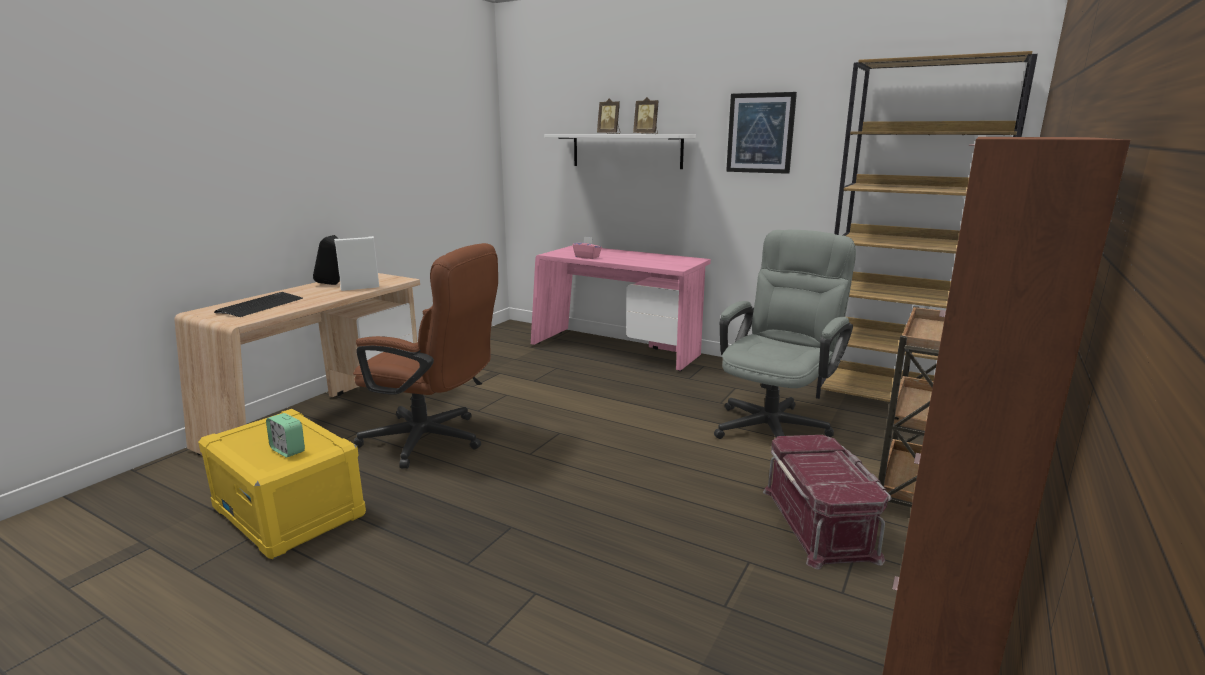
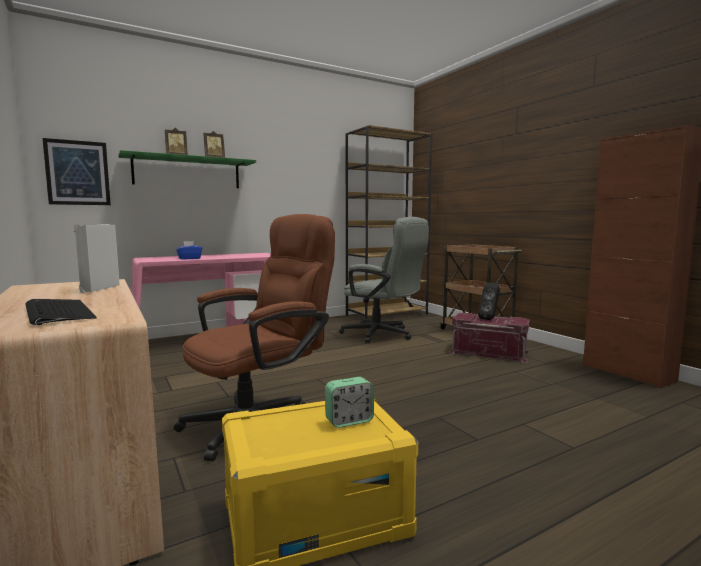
camera: 60 degrees left, 10 degrees down
(334, 284) = (44, 293): black speaker -> black speaker (490, 319)
(587, 257) = (189, 258): pink tissue box -> blue tissue box
(626, 151) = (187, 173): white shelf -> green shelf
(760, 133) = (291, 165): picture -> picture (78, 173)
(775, 424) = (383, 335): grey office chair -> grey office chair turned 150 degrees clockwise

